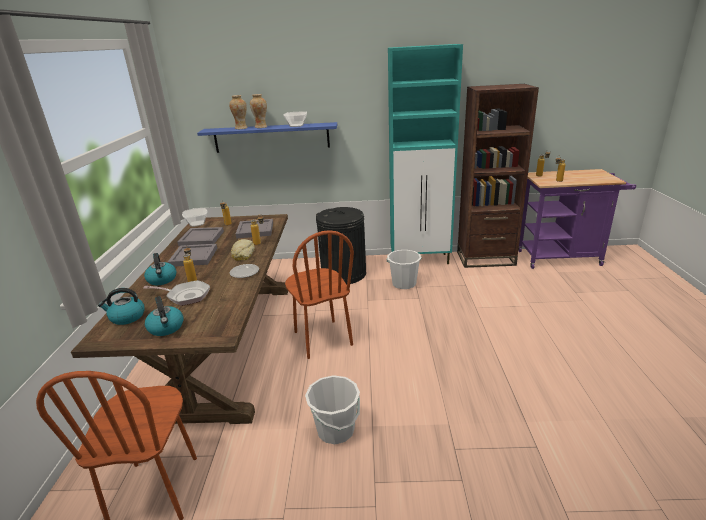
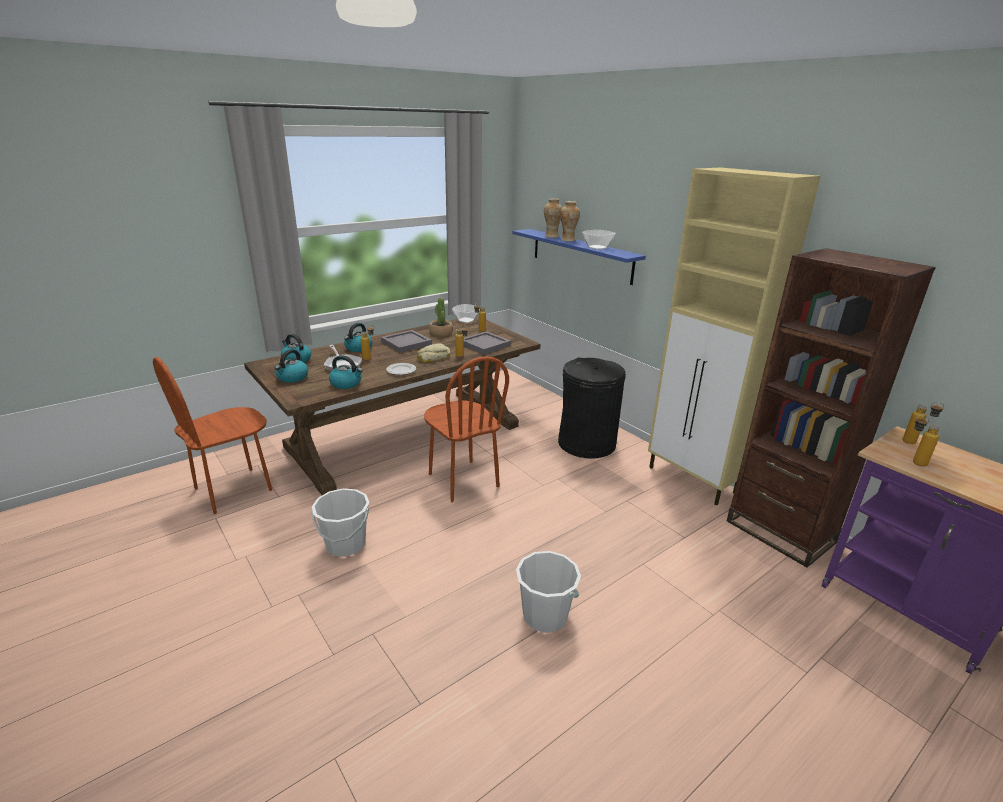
camera: 50 degrees right, 0 degrees up
(201, 239) = (441, 332): grey tray -> potted plant
(228, 302) = (346, 384): none -> kettle
(322, 338) = (462, 480): brown chair -> brown chair turned 60 degrees counterclockwise
(404, 283) = (621, 489): white bucket -> white bucket (545, 615)
(421, 260) = (692, 480): turquoise cabinet -> beige cabinet

